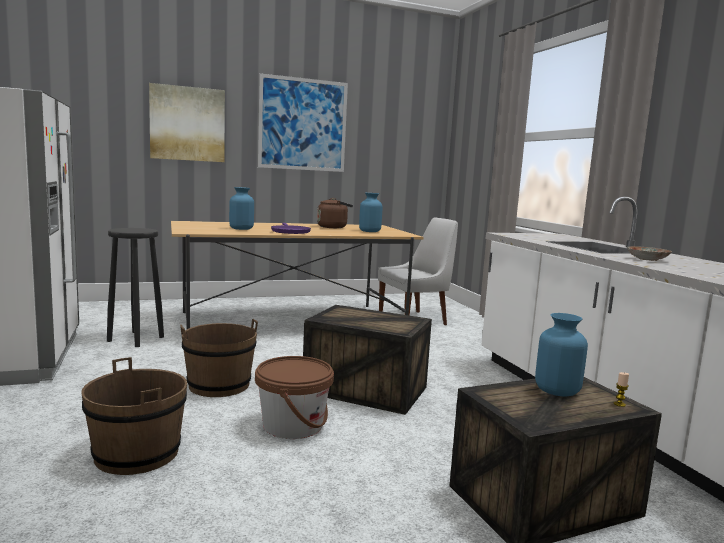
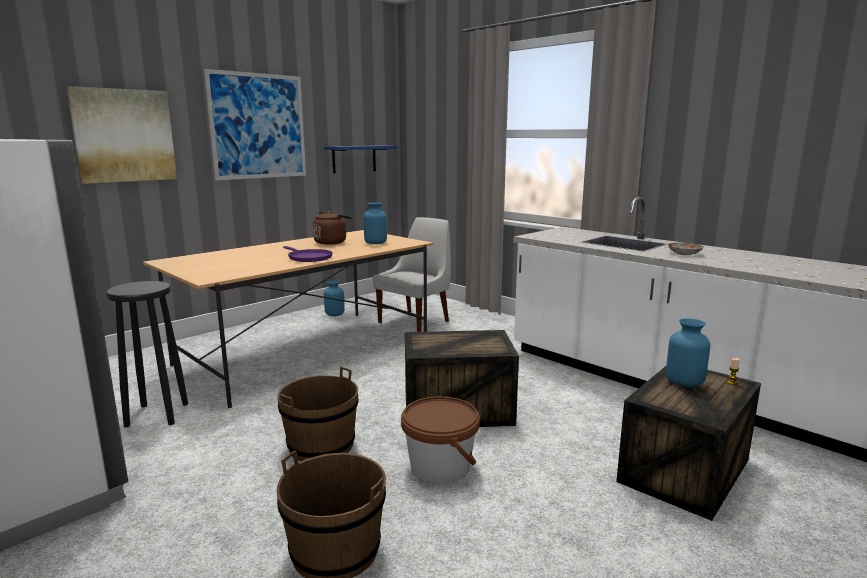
camera: 25 degrees left, 5 degrees up
(241, 229) = (252, 262): blue vase -> blue vase (334, 314)
(396, 161) = (354, 159): none -> blue shelf

